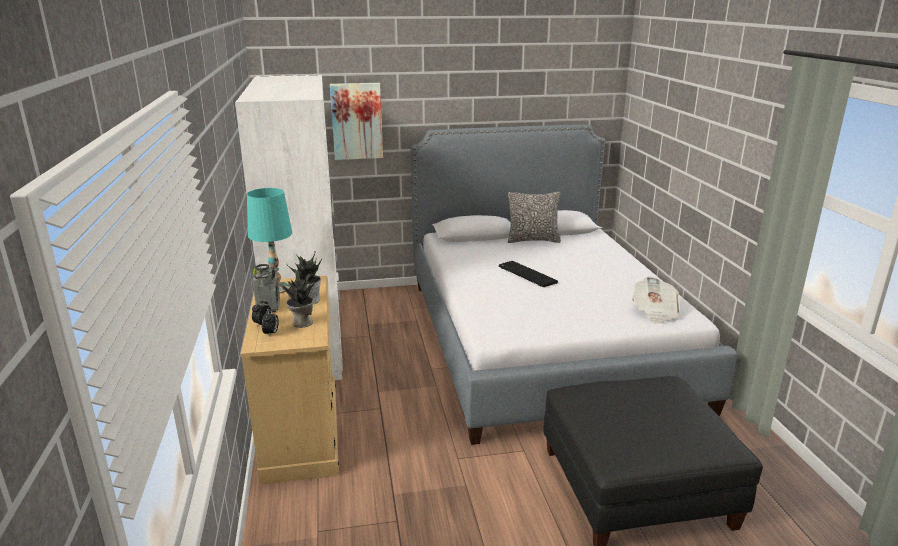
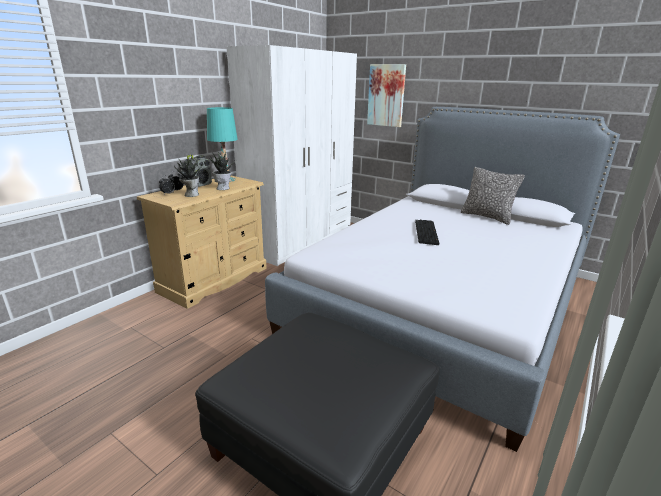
camera: 45 degrees right, 0 degrees up
(654, 312) = (482, 296): newspaper -> none

